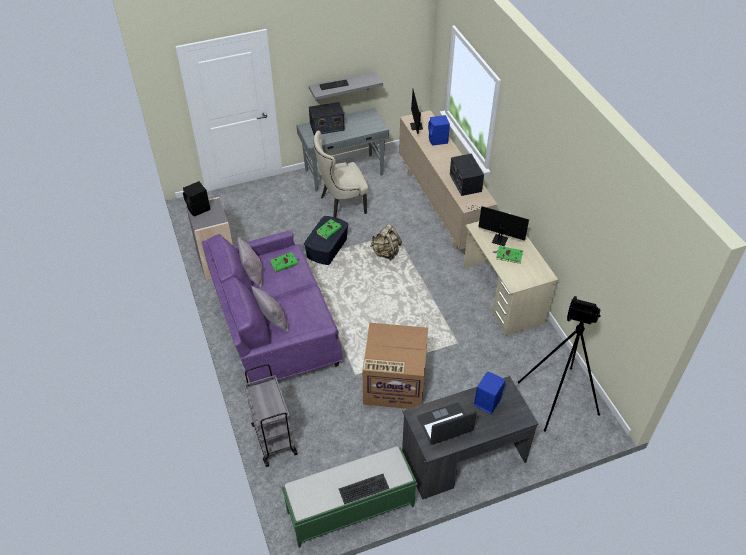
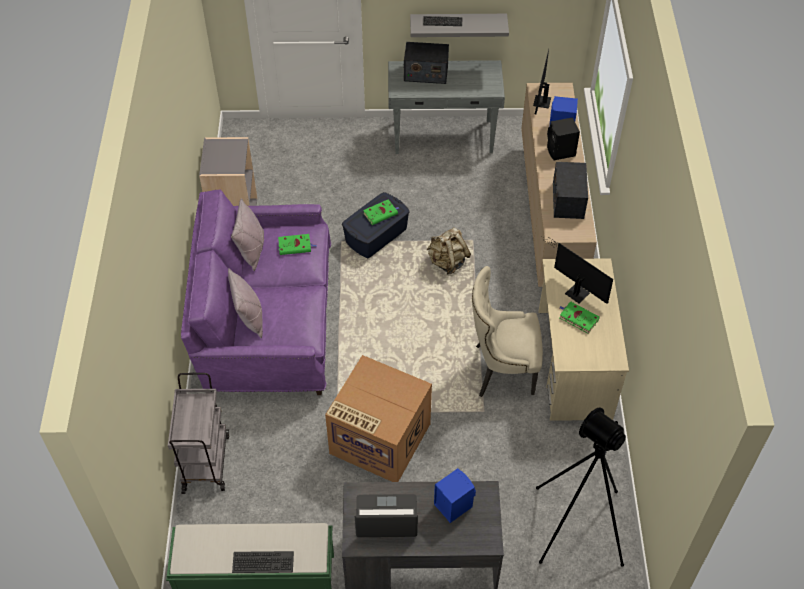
camera: 20 degrees right, 5 degrees up
(199, 209) = (217, 148): black speaker -> black speaker (561, 152)
(342, 206) = (420, 182): beige chair -> beige chair (502, 370)

